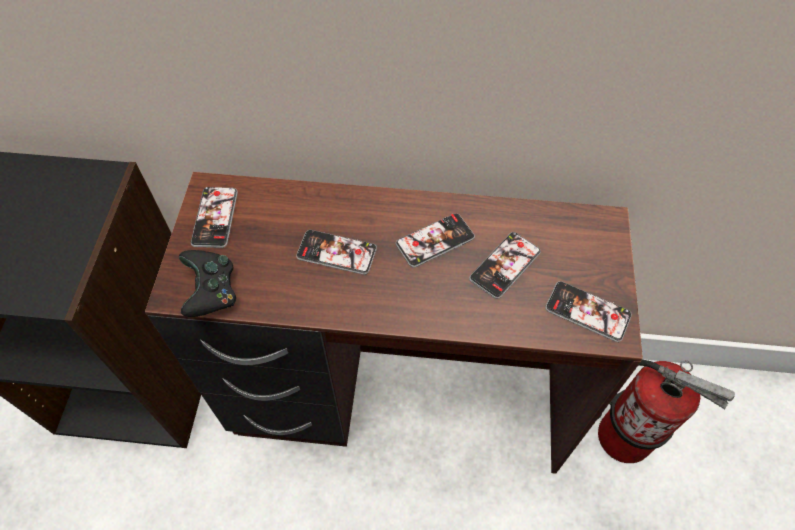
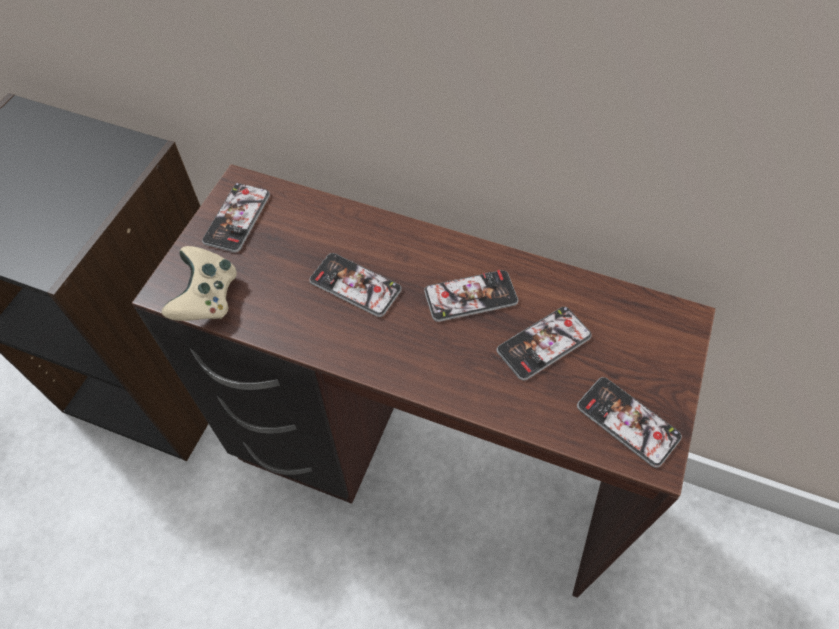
camera: 15 degrees right, 0 degrees up
(212, 292) = (207, 298): black game controller -> beige game controller
(624, 435) = (670, 575): fire extinguisher -> none

